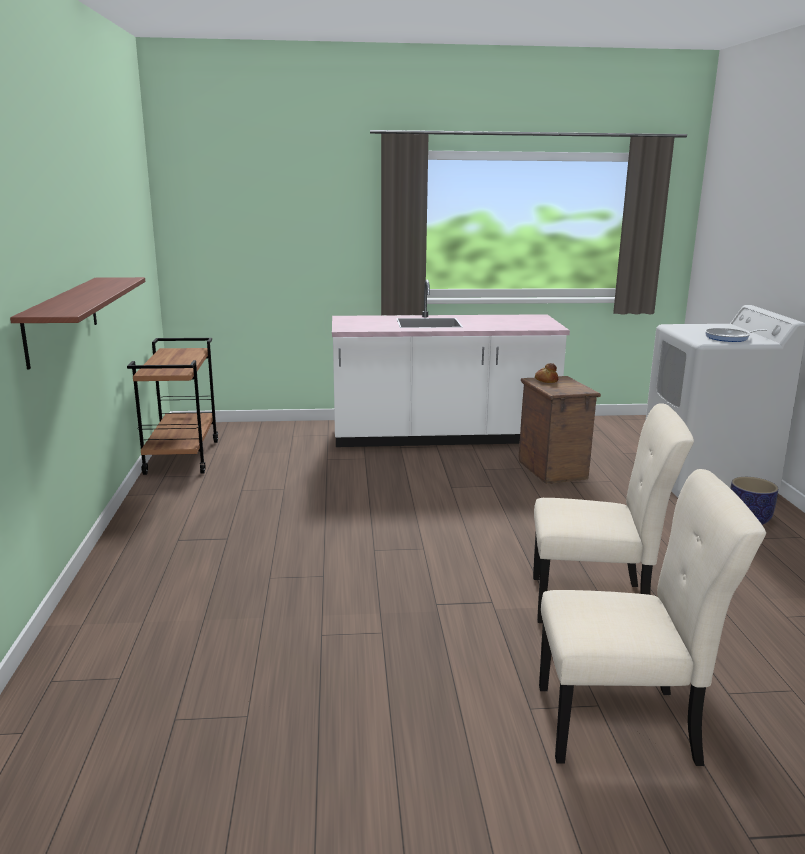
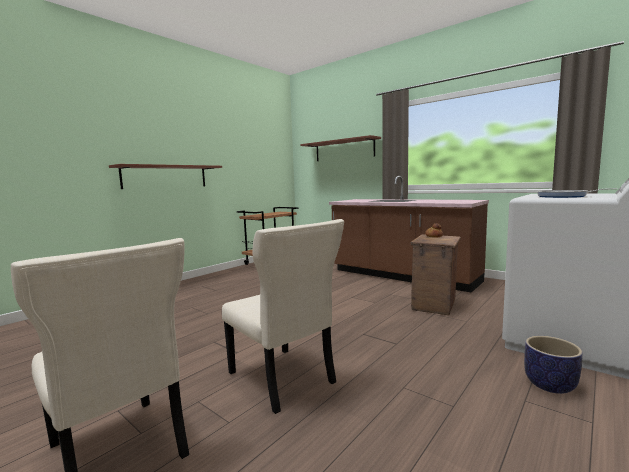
camera: 45 degrees right, 10 degrees down
(291, 221) = (344, 150): none -> shelf
(443, 437) = (402, 276): white counter -> brown counter

